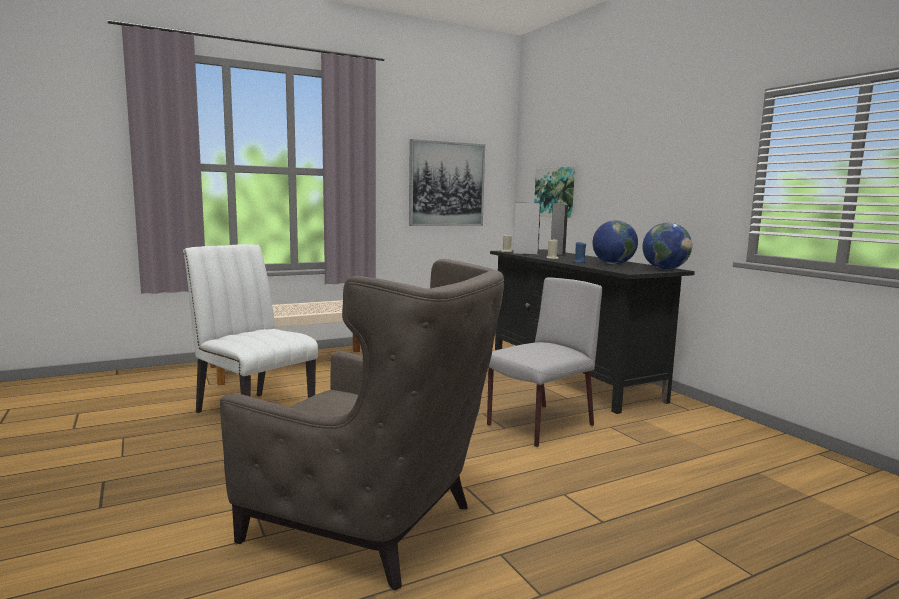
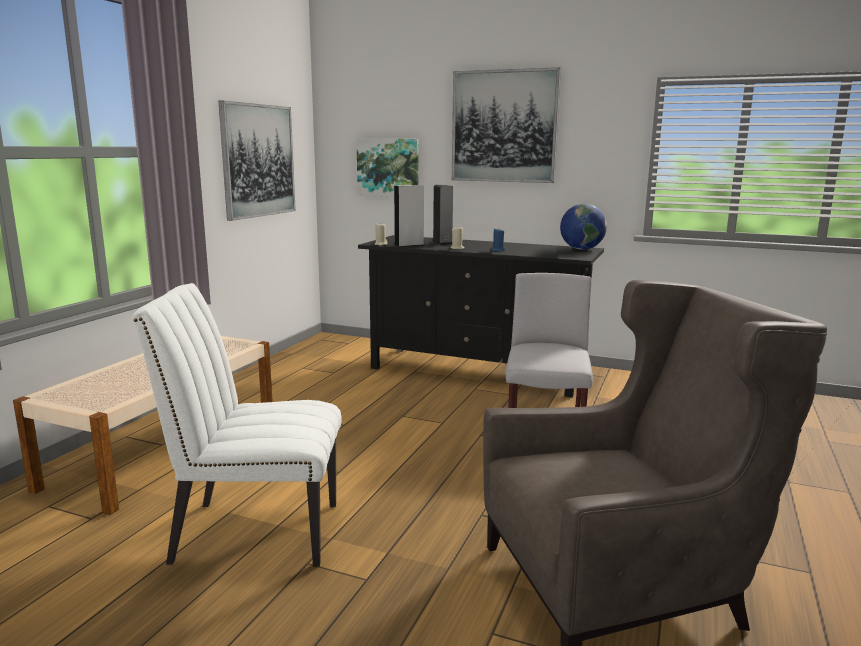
camera: 40 degrees left, 5 degrees up
(613, 264) = (527, 248): globe -> none
(634, 151) = (504, 126): none -> picture

